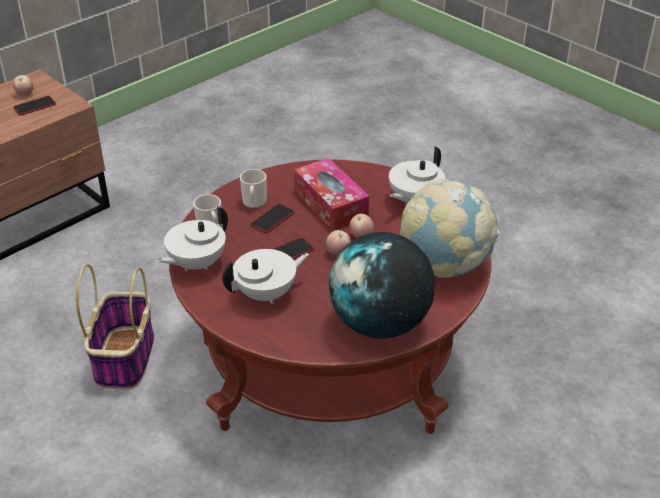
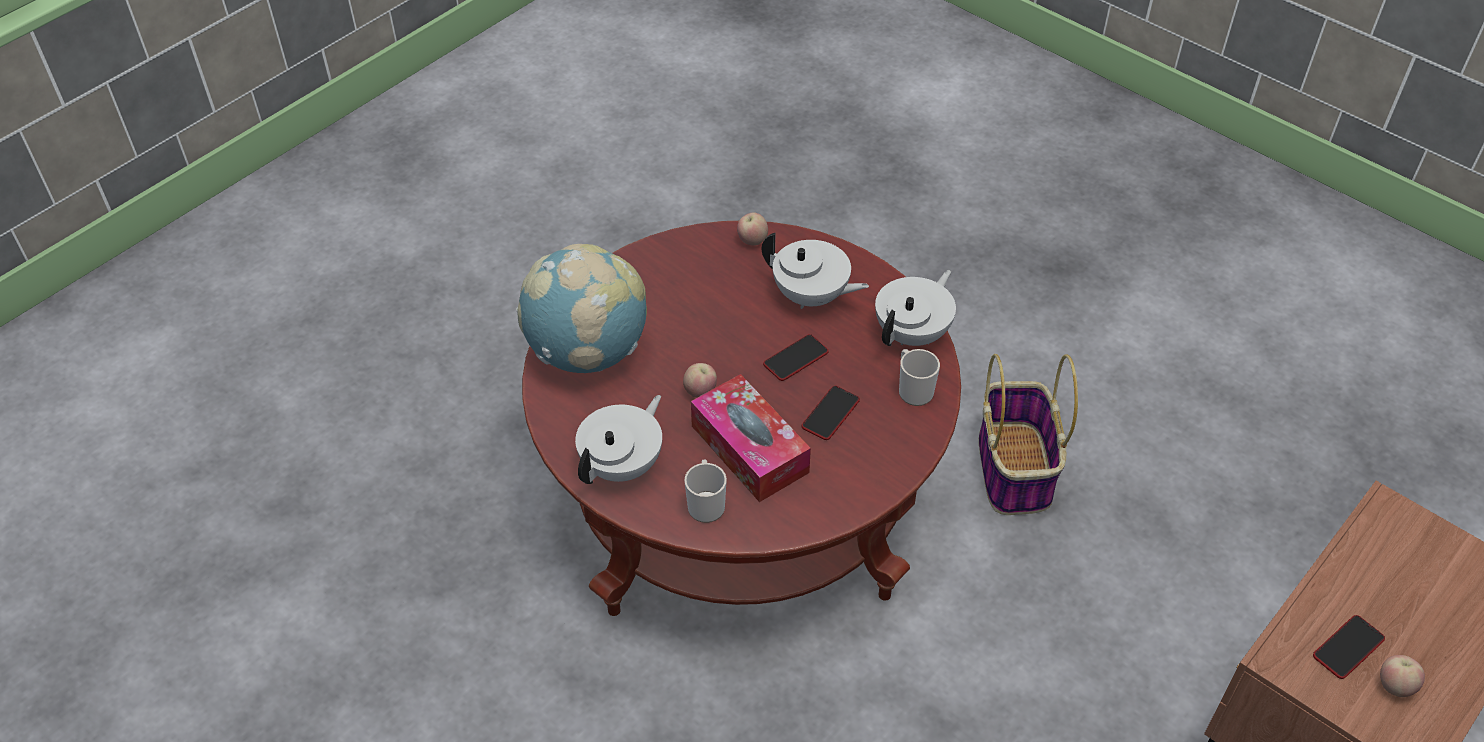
camera: 175 degrees right, 10 degrees up
(254, 203) = (865, 442): mug -> mug (706, 504)
(267, 294) = (811, 296): white teapot -> white teapot turned 120 degrees counterclockwise
(338, 253) = (730, 362): apple -> apple (752, 240)
(380, 324) = (670, 267): globe -> none

